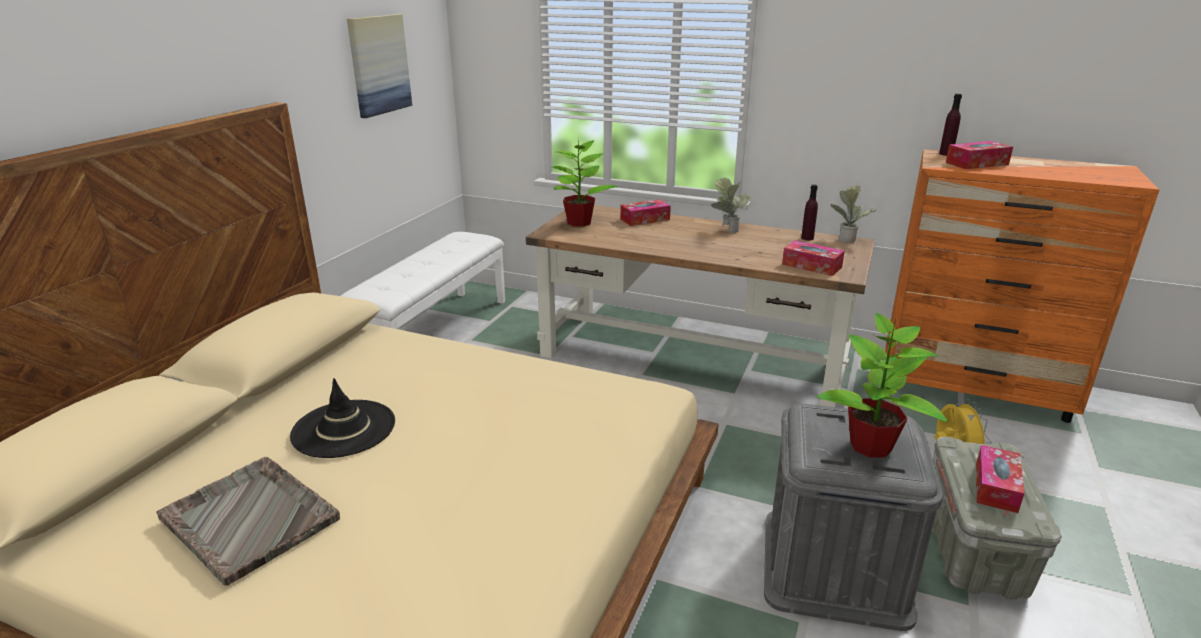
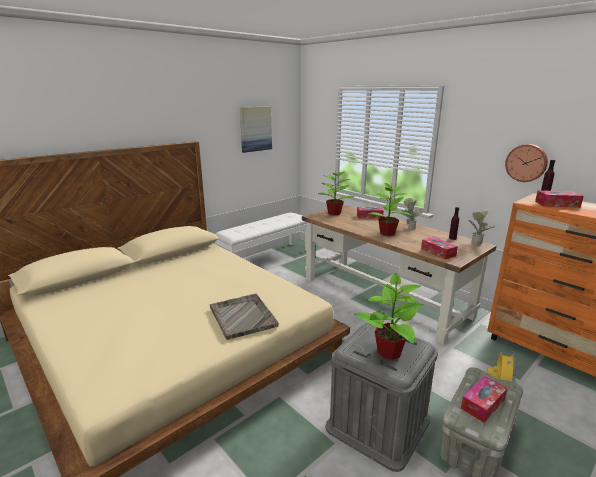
camera: 25 degrees right, 5 degrees down
(249, 518) = (100, 308): grey tray -> grey tray (242, 316)
(344, 429) = (164, 283): black hat -> none
(705, 246) = (387, 233): none -> potted plant
(909, 101) = (526, 163): none -> wall clock

